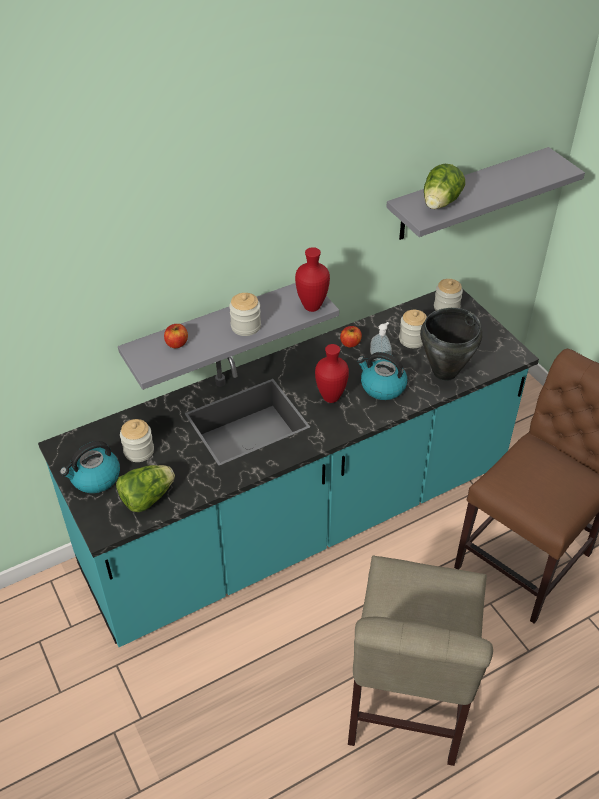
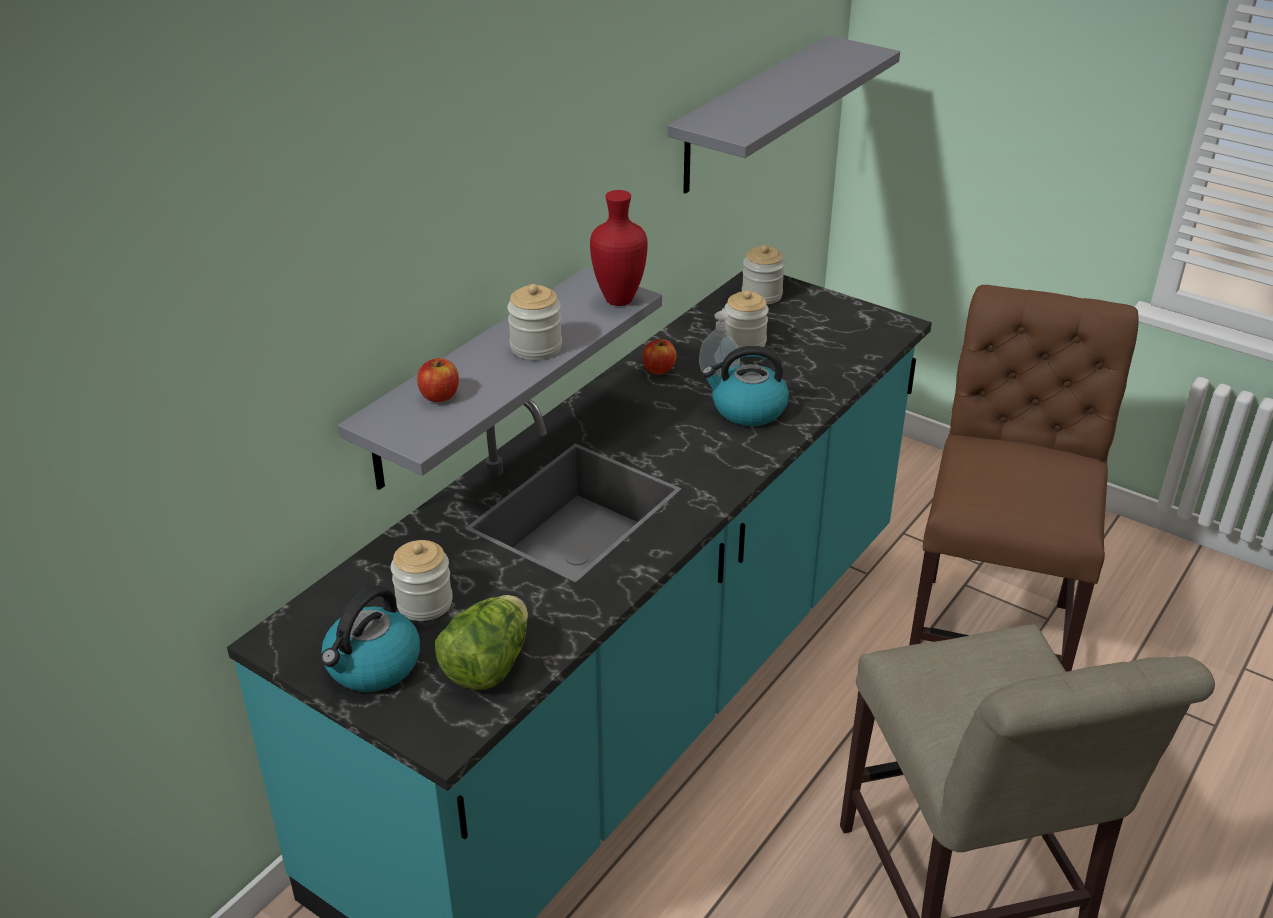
camera: 25 degrees left, 10 degrees down
(330, 397) = (681, 443): red vase -> none
(440, 204) = (746, 114): lettuce -> none
(444, 372) = (820, 369): black cooking pot -> none

